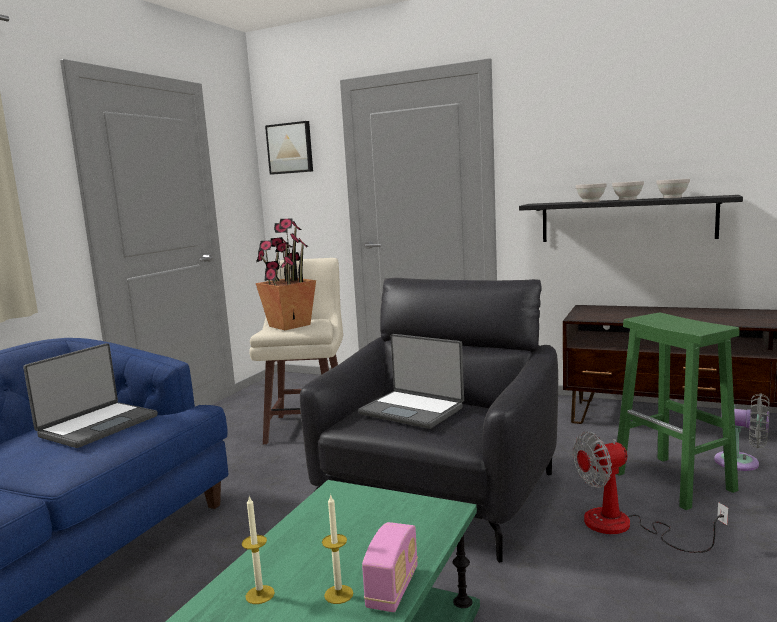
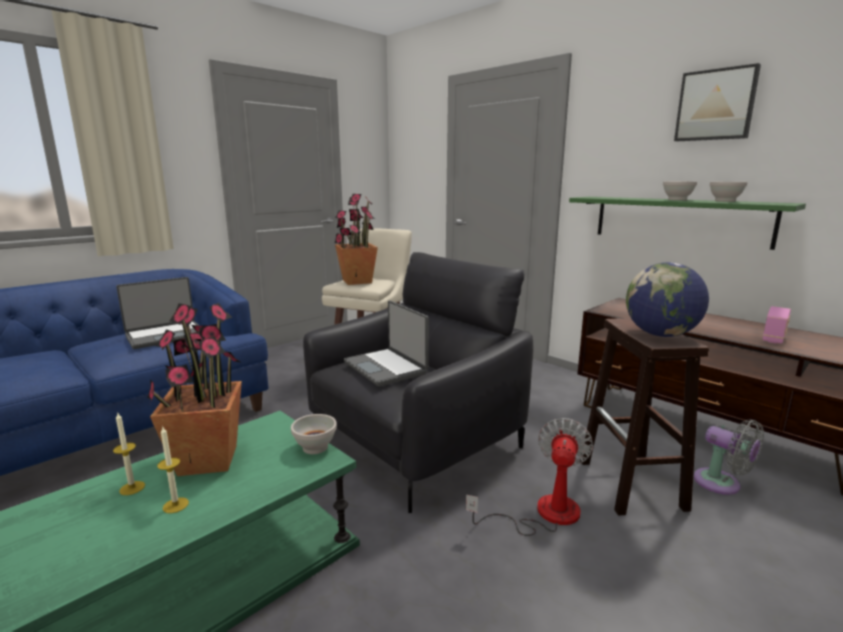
camera: 20 degrees right, 5 degrees up
(290, 148) = (410, 135): picture -> picture (716, 105)
(312, 544) = (208, 459): none -> potted plant
(393, 588) = (213, 513): radio -> radio (774, 338)
(590, 201) = (638, 199): white bowl -> white bowl (315, 447)
(624, 527) = (543, 514): fan -> fan turned 105 degrees clockwise
(626, 220) = (679, 220): black shelf -> green shelf
(675, 482) = (632, 485): green stool -> brown stool
(689, 324) = (661, 335): none -> globe

